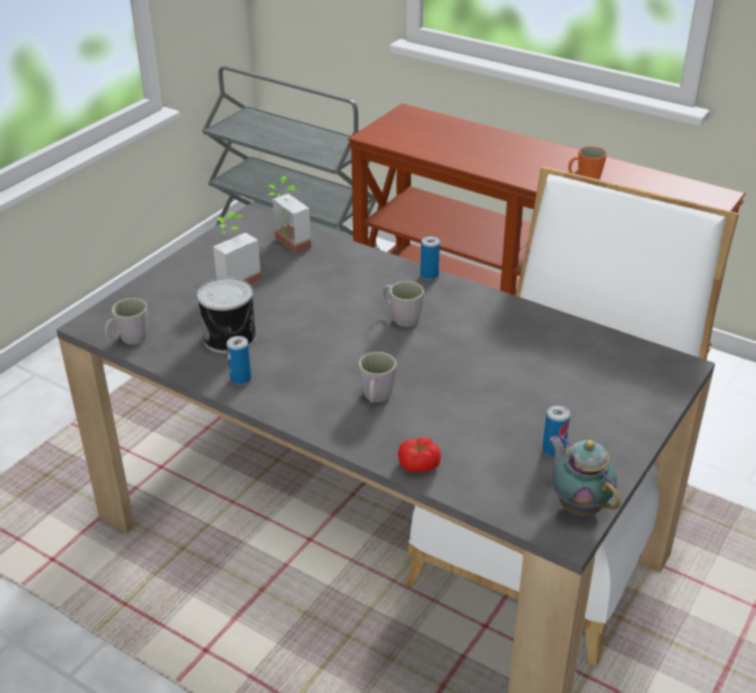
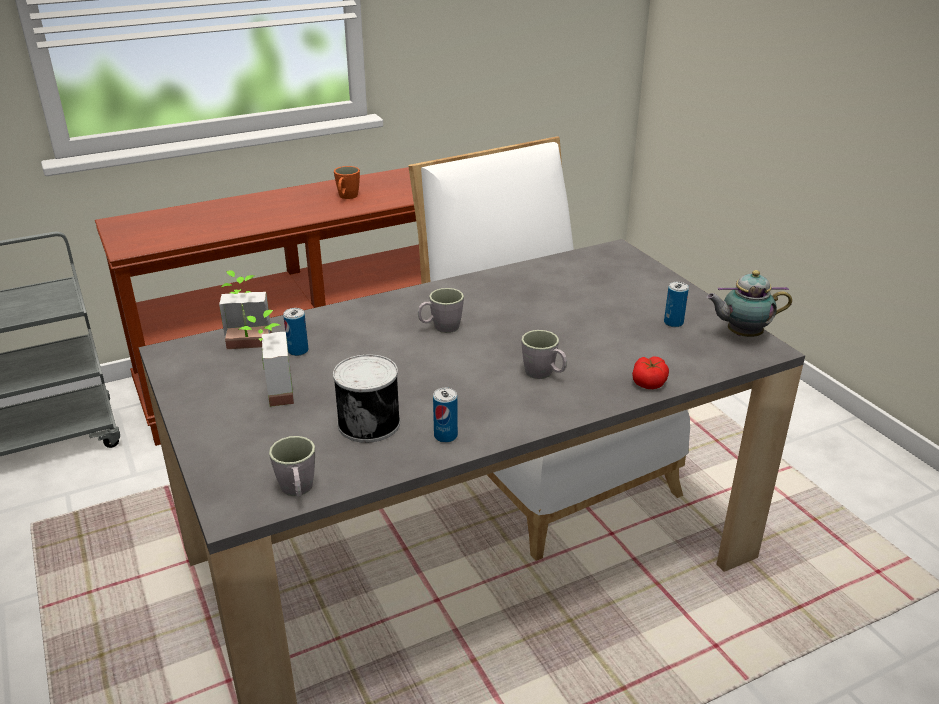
camera: 60 degrees left, 5 degrees down
(429, 275) = (393, 296): can -> can (298, 351)

